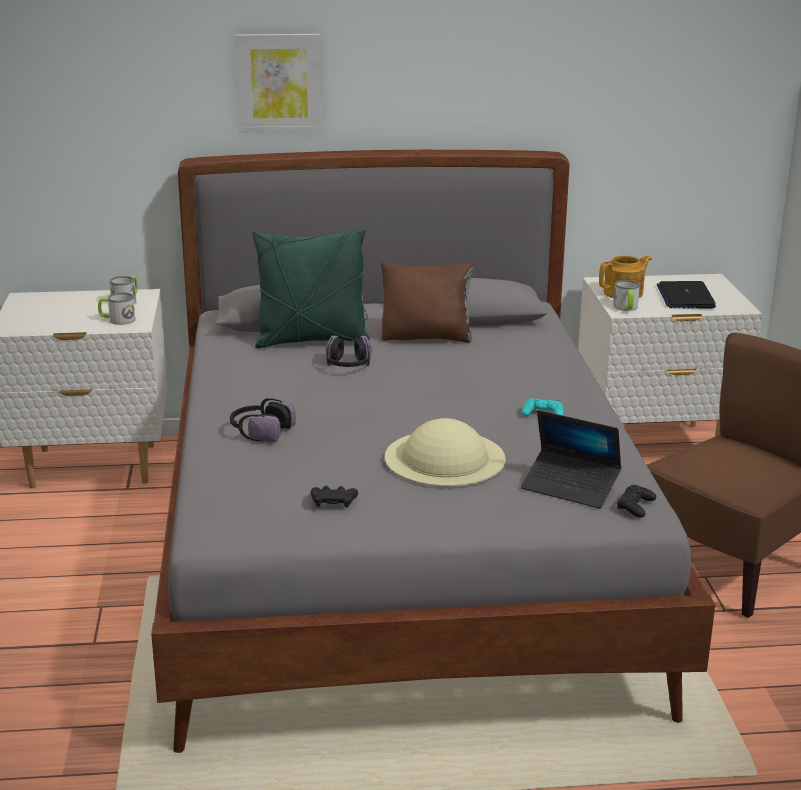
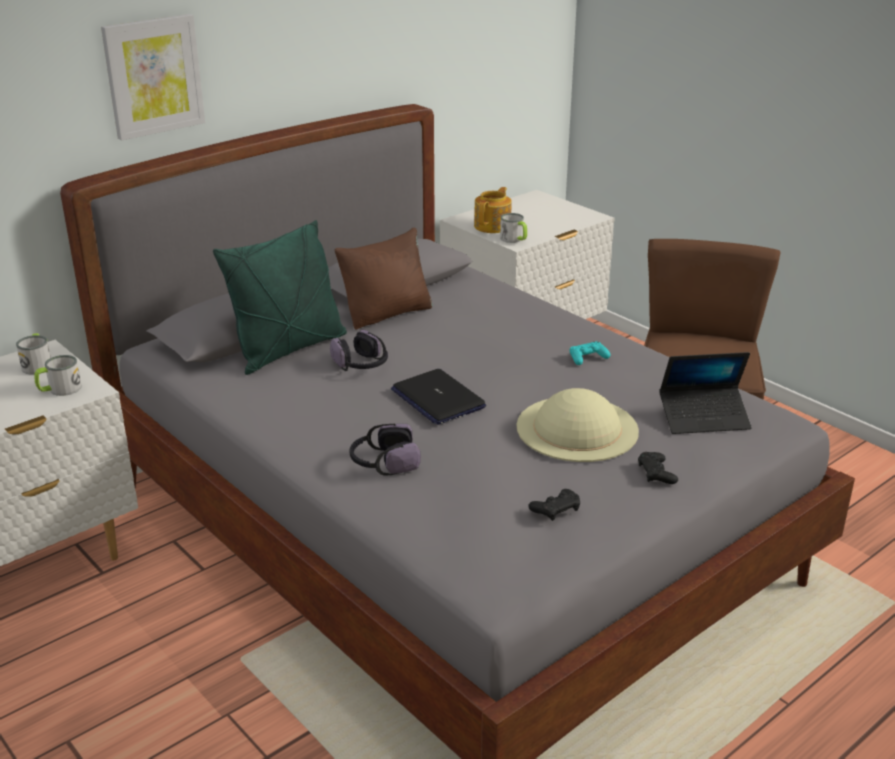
camera: 35 degrees left, 5 degrees up
(635, 506) = (768, 417): black game controller -> black game controller (656, 473)
(685, 297) = (542, 217): laptop -> laptop (437, 398)

